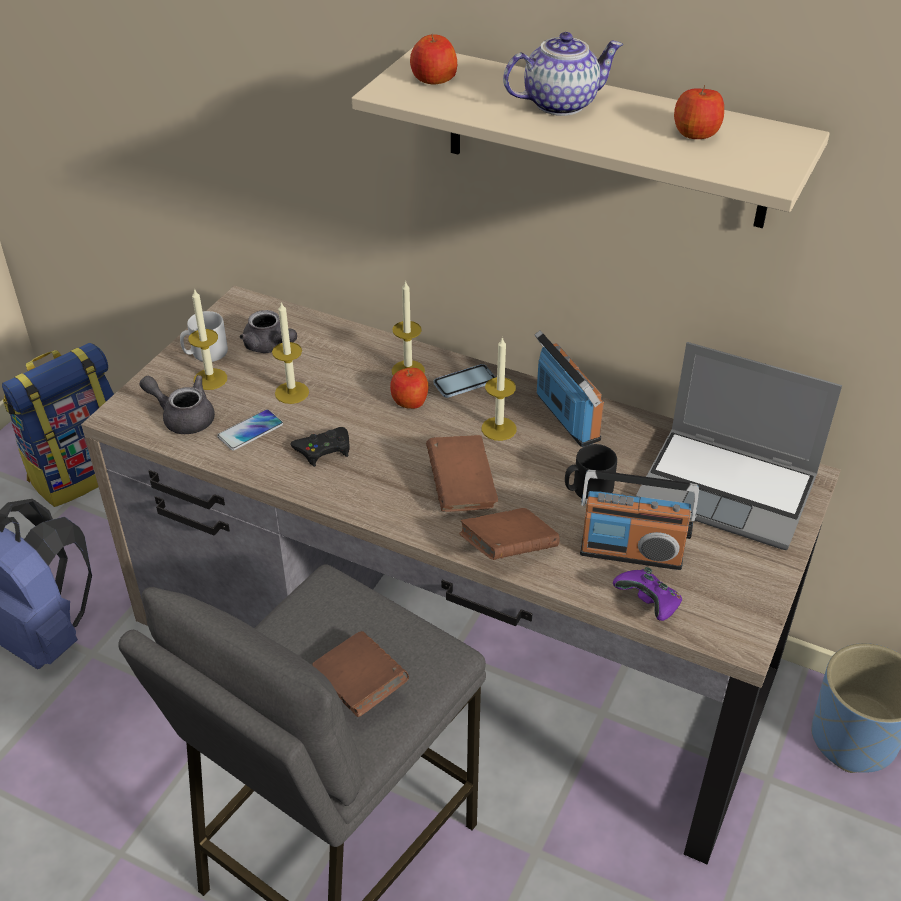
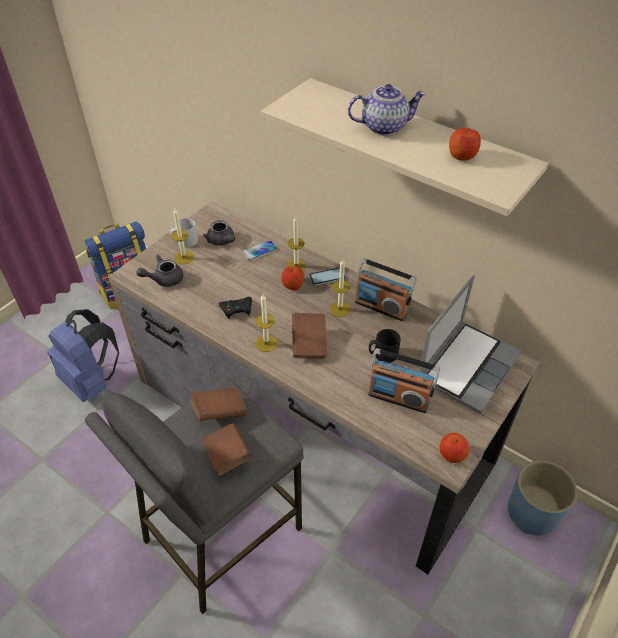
camera: 10 degrees right, 5 degrees up
(183, 417) = (164, 279): grey teapot -> grey teapot turned 60 degrees counterclockwise
(250, 431) = (199, 292): phone -> phone (260, 251)
(292, 392) = (227, 271): candle -> candle (266, 343)
(433, 79) = (312, 103): apple -> apple (452, 454)
(508, 550) = (327, 386): brown book -> brown book (219, 412)
(567, 418) = (381, 307): radio -> radio turned 135 degrees clockwise
(648, 604) = (401, 432): purple game controller -> none
(729, 489) = (467, 365): laptop -> laptop turned 90 degrees counterclockwise

